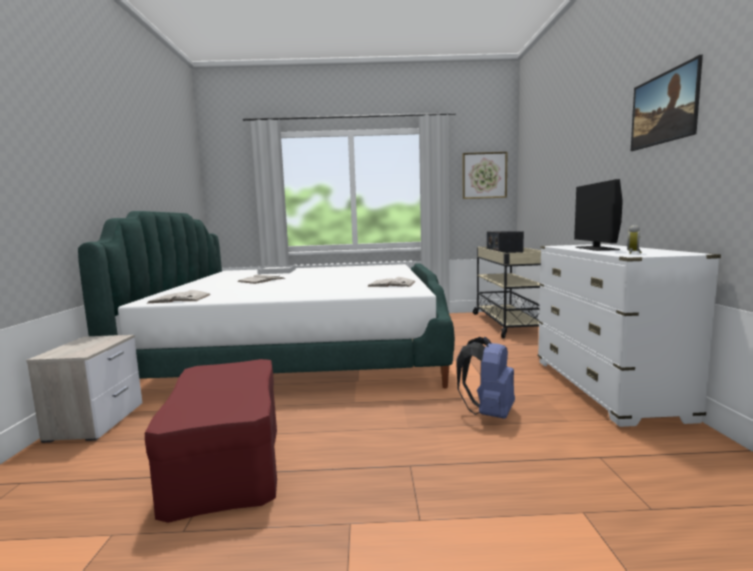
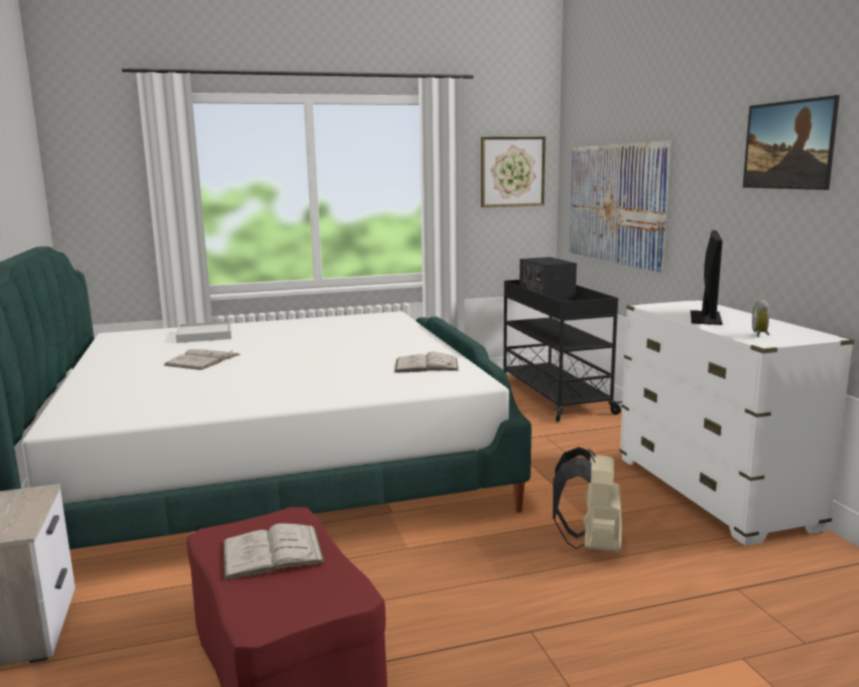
camera: 15 degrees left, 5 degrees up
(180, 298) = (115, 415): white book -> white book (272, 552)
(489, 413) = (591, 544): blue backpack -> beige backpack
(507, 323) = (552, 395): beige cart -> black cart
(549, 187) = (615, 203): none -> picture
(596, 248) = (705, 317): monitor -> monitor turned 150 degrees counterclockwise

